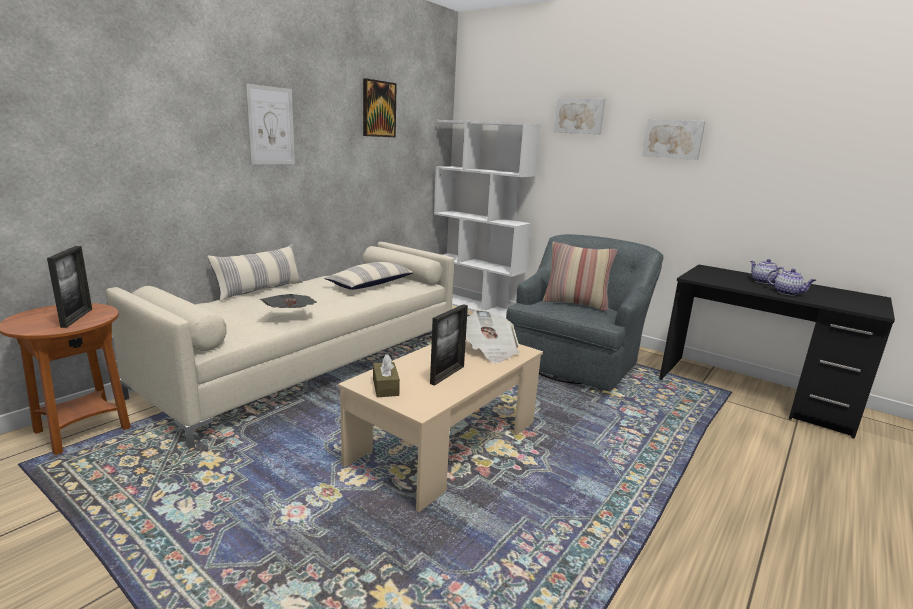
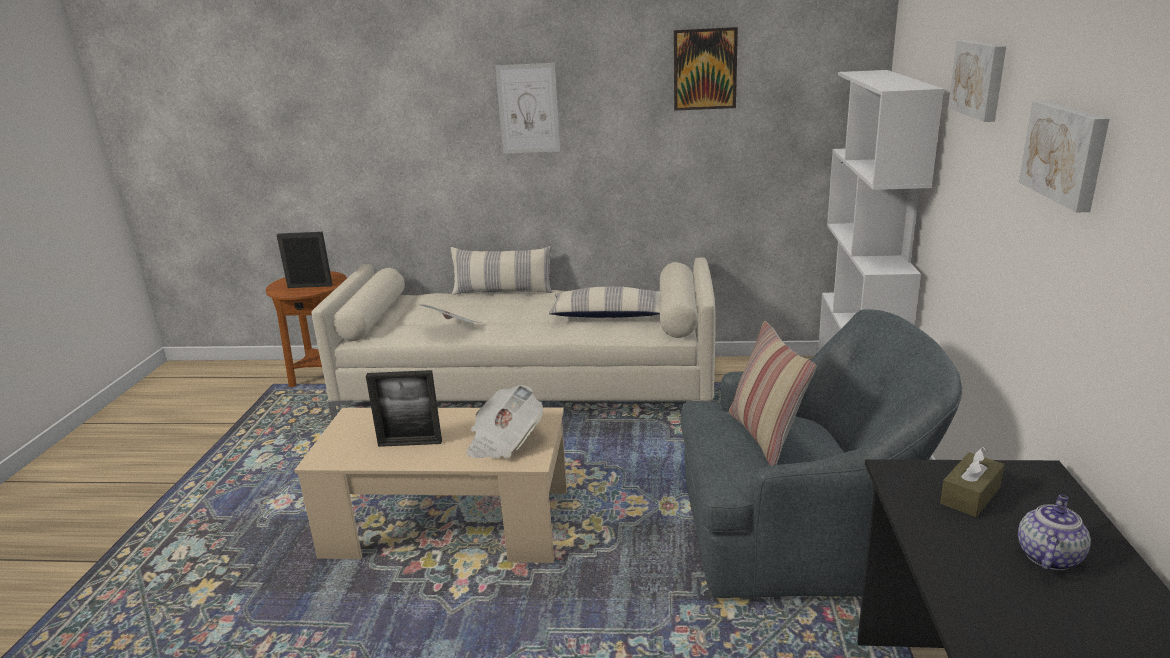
camera: 60 degrees right, 5 degrees up
(77, 318) = (310, 286): picture frame -> picture frame turned 135 degrees counterclockwise
(385, 387) = (353, 427): brown tissue box -> brown tissue box (970, 495)
(788, 293) = (990, 599): teapot -> none

